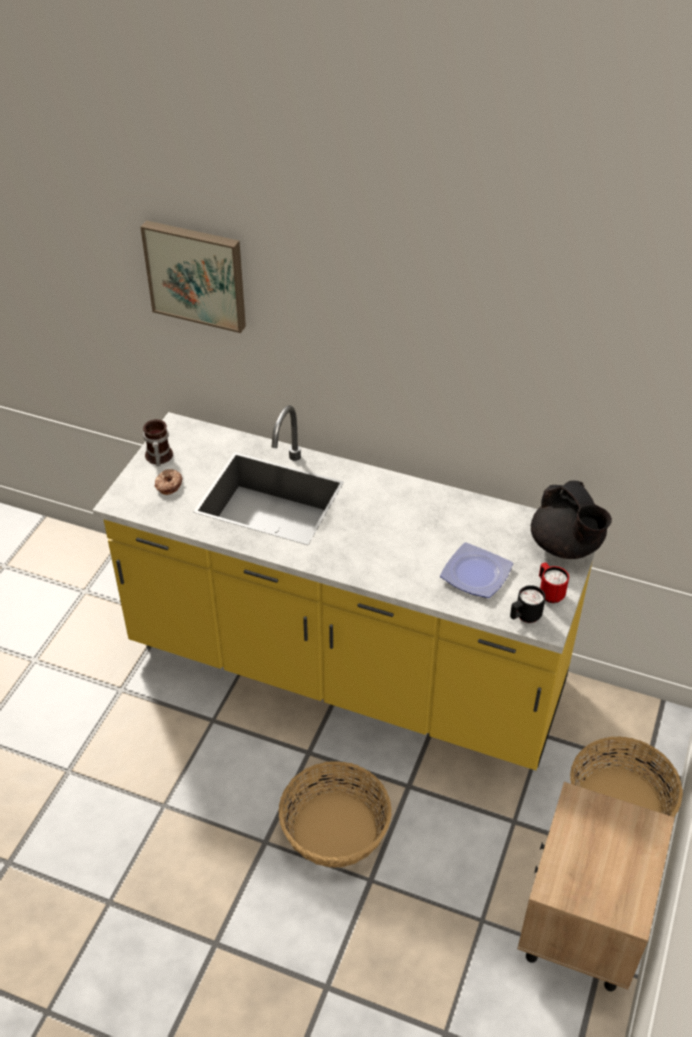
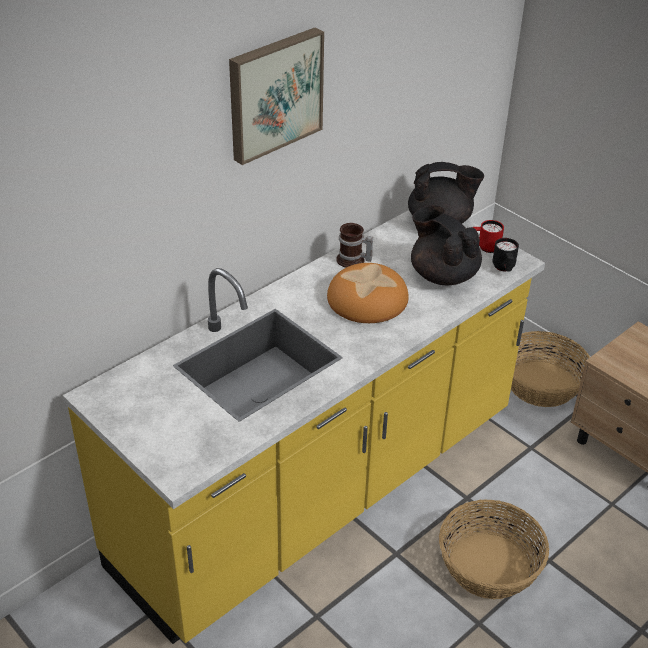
camera: 65 degrees left, 5 degrees down
(157, 457) = (130, 424): mug -> mug (353, 261)
(168, 485) = (183, 428): donut -> none
(197, 274) = (75, 197): picture -> picture (274, 94)
(400, 534) = (368, 299): none -> bread
(477, 574) = (443, 275): plate -> black teapot

